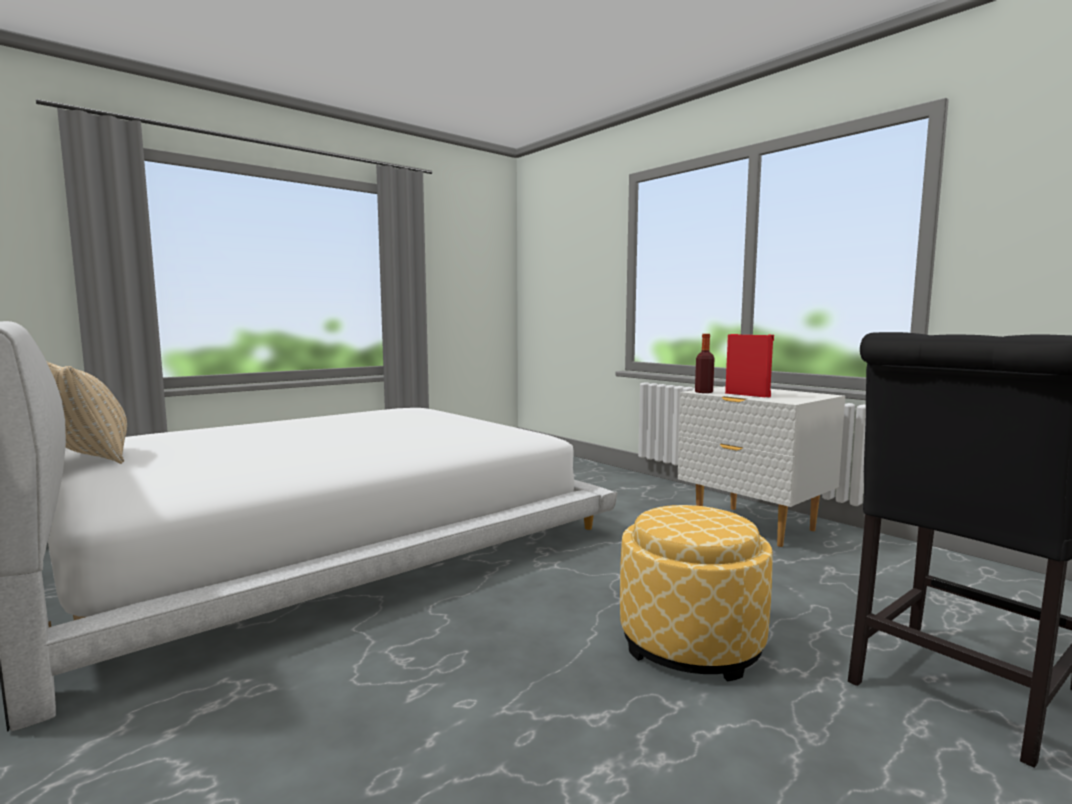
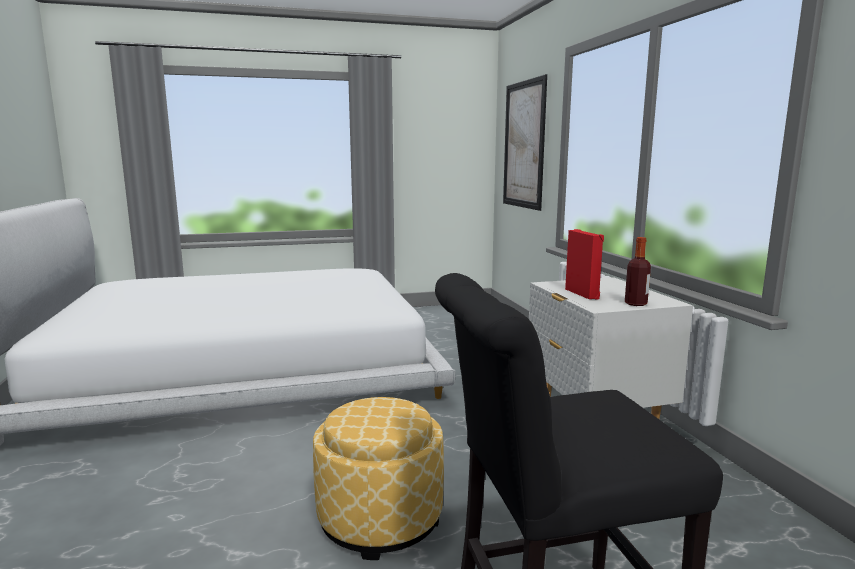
camera: 25 degrees right, 5 degrees up
(89, 458) = (88, 295): beige pillow -> none
(566, 272) = (523, 145): none -> picture
(704, 392) = (550, 285): bottle -> bottle (635, 304)

